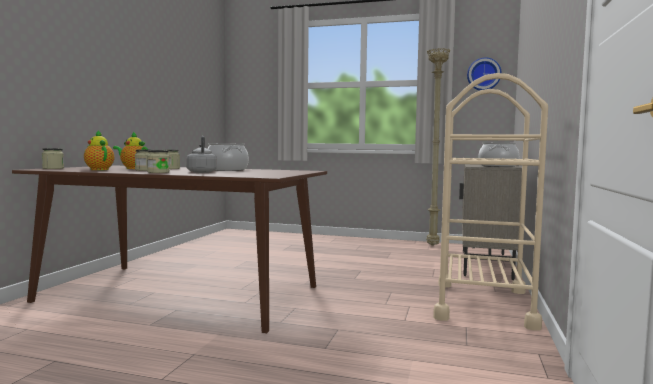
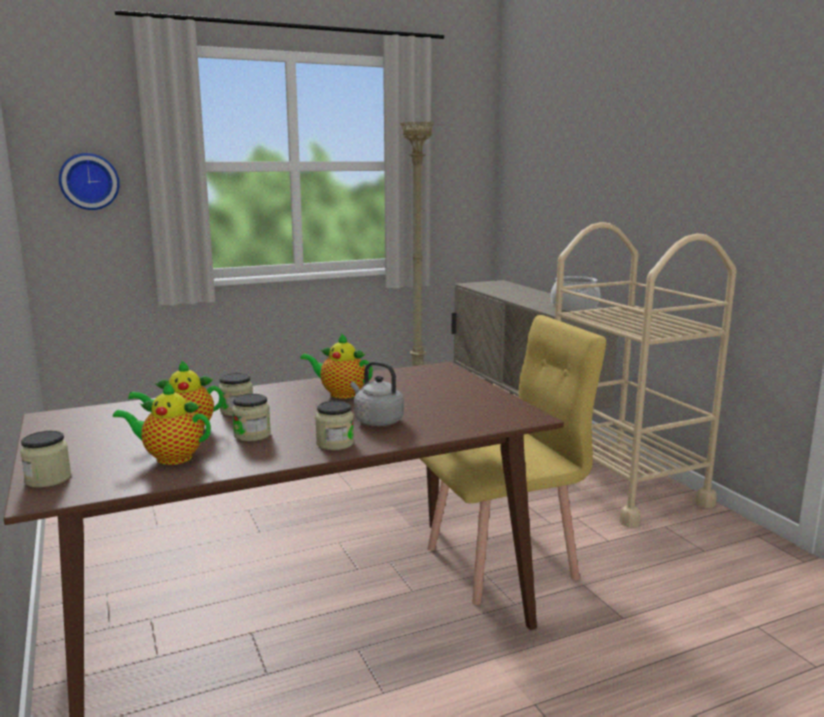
camera: 40 degrees left, 10 degrees up
(227, 170) = (340, 394): cooking pot -> teapot
(314, 308) = (502, 563): none -> yellow chair
(483, 74) = (461, 156): wall clock -> wall clock (89, 181)

